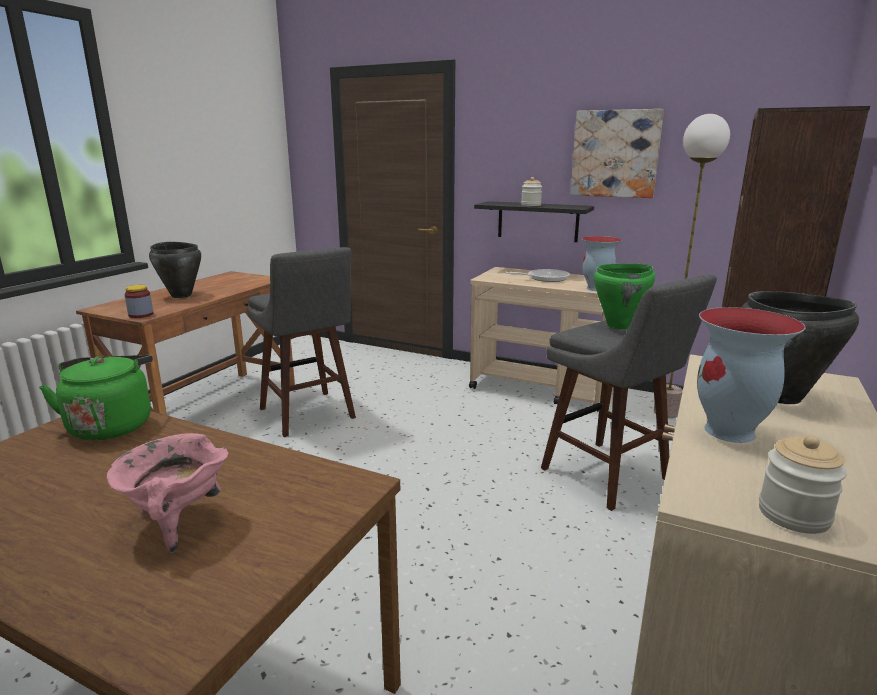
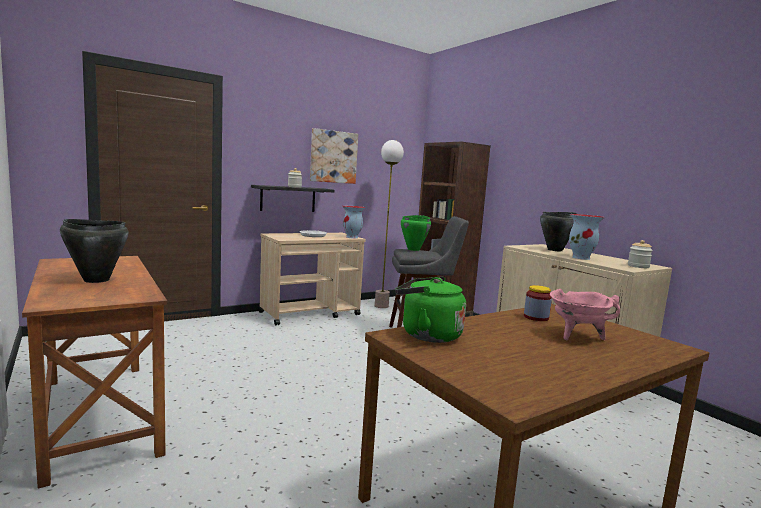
camera: 60 degrees left, 10 degrees down
(141, 315) = (137, 297): jar -> jar (536, 317)
(309, 415) = (211, 378): grey stool -> none

